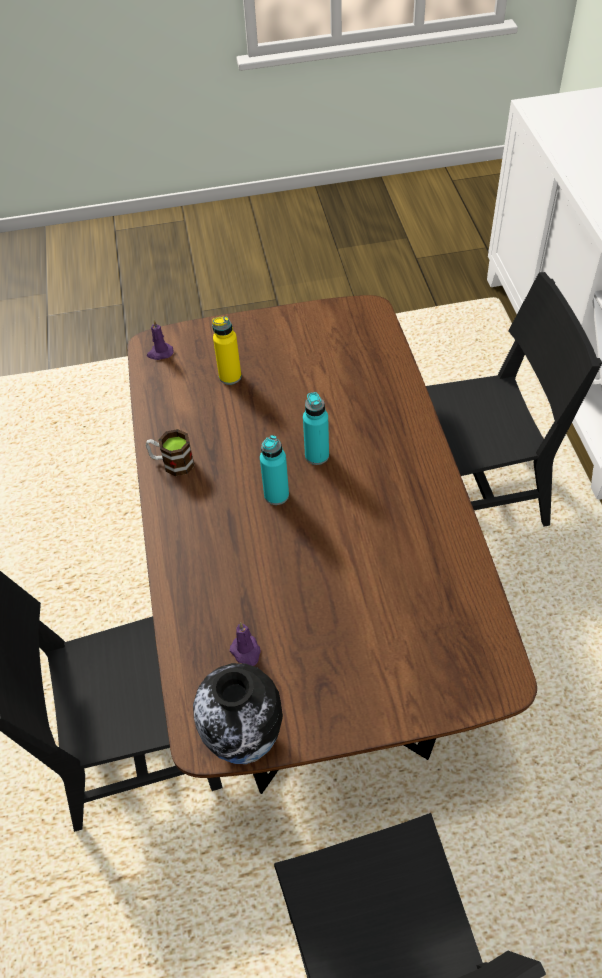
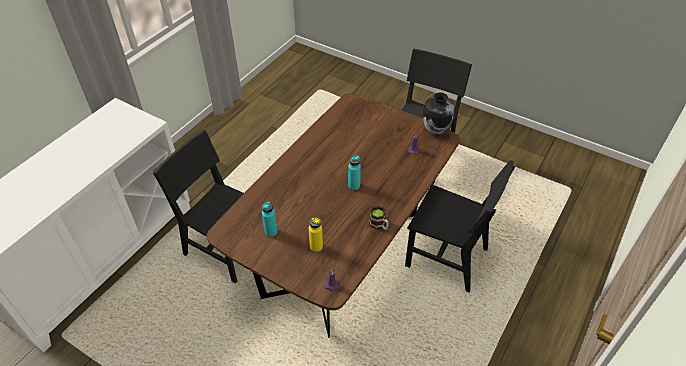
camera: 140 degrees left, 5 degrees down
(317, 455) = (323, 189): turquoise bottle -> turquoise bottle (271, 232)

